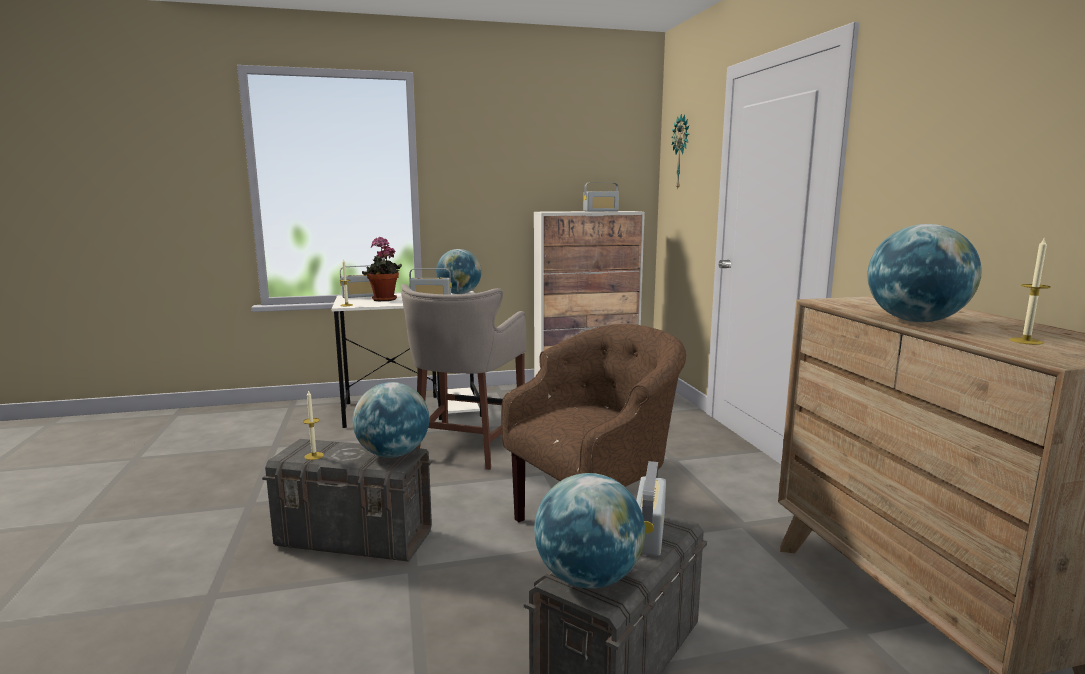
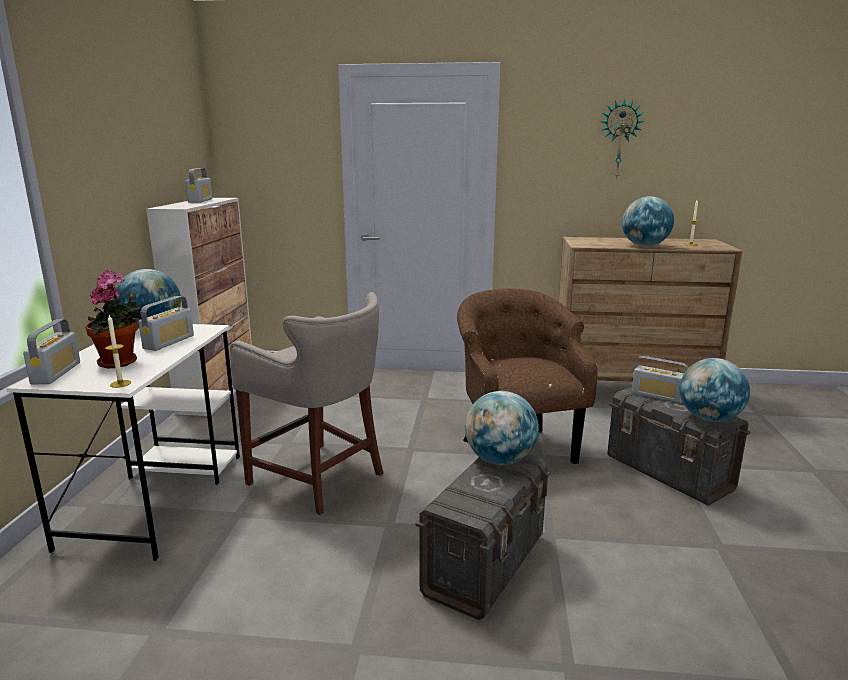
camera: 70 degrees left, 5 degrees up
(314, 456) = (485, 501): candle -> none
(682, 152) = (263, 136): wall clock -> wall clock (619, 139)

